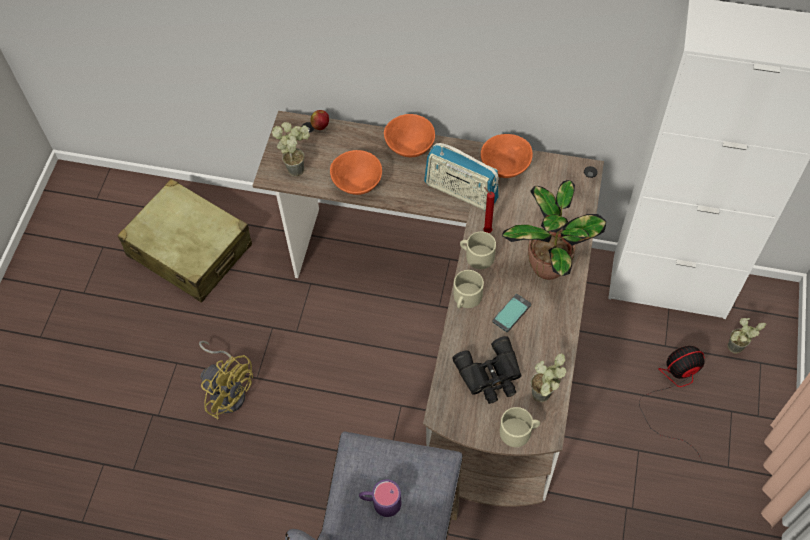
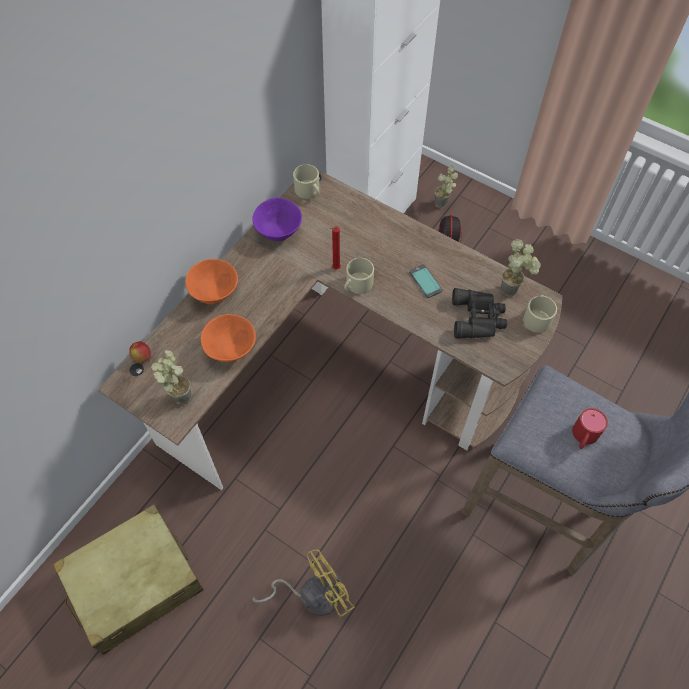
camera: 70 degrees left, 0 degrees up
(380, 502) = (583, 437): purple mug -> red mug
(461, 192) = (285, 272): radio -> none
(466, 298) = (396, 308): beige mug -> beige mug (309, 191)
(504, 167) = (277, 232): orange bowl -> purple bowl
(548, 263) = (389, 238): potted plant -> none

